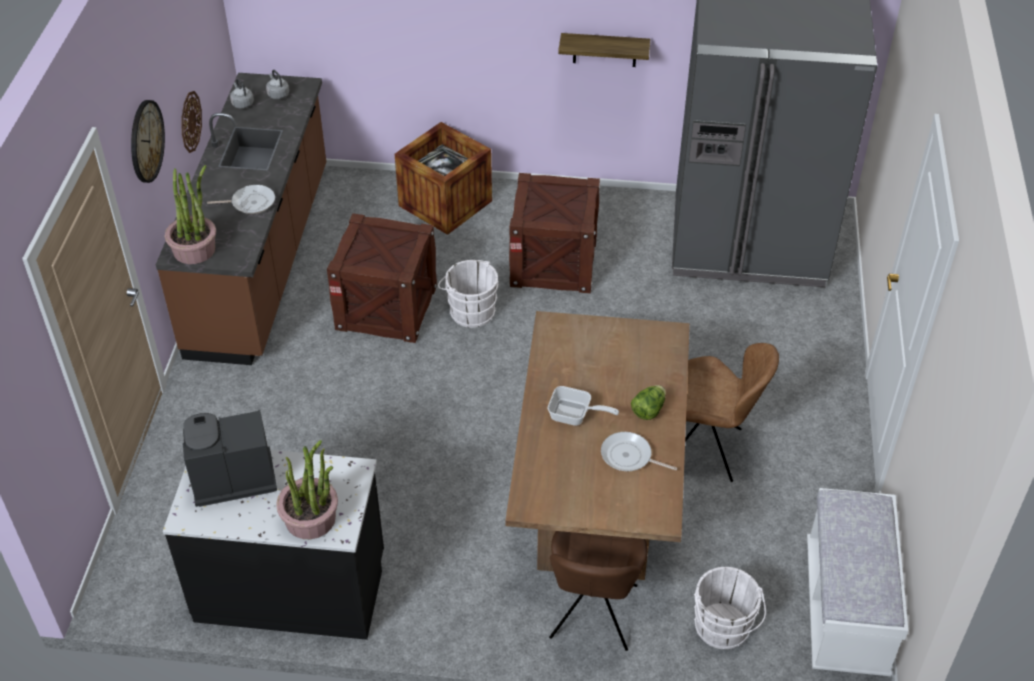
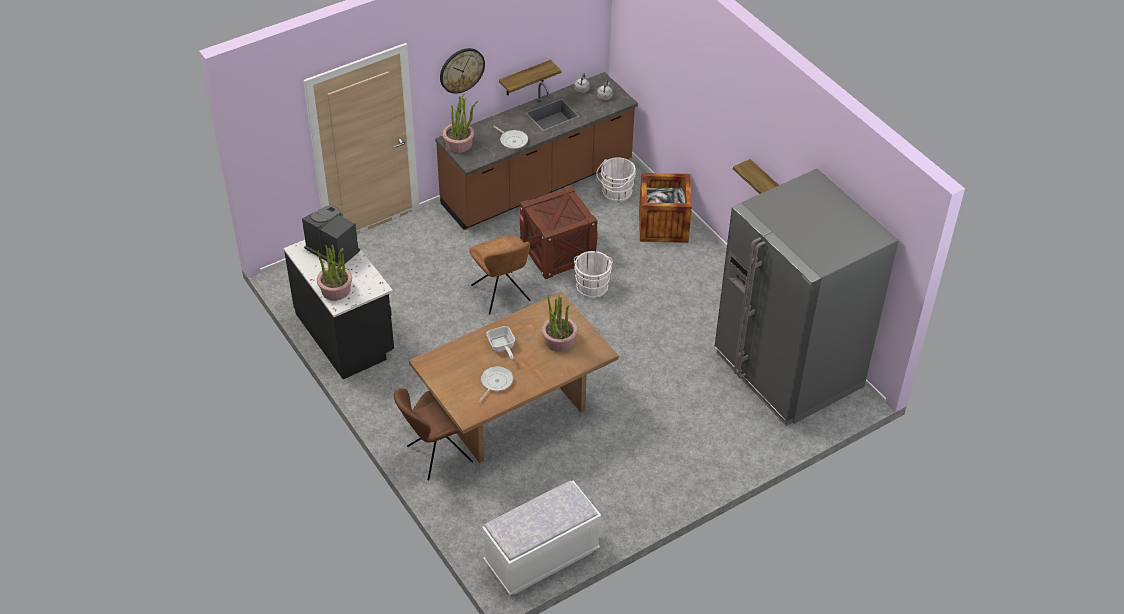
camera: 50 degrees right, 0 degrees up
(190, 121) = (524, 78): wall clock -> shelf
(553, 262) = (668, 297): crate -> none
(616, 359) = (559, 341): none -> potted plant
(629, 456) = (495, 382): frying pan -> frying pan turned 45 degrees clockwise
(648, 410) = (535, 373): lettuce -> none
(706, 450) = (595, 440): brown chair -> brown chair (501, 294)
(723, 630) = (478, 512): white bucket -> white bucket (615, 193)

